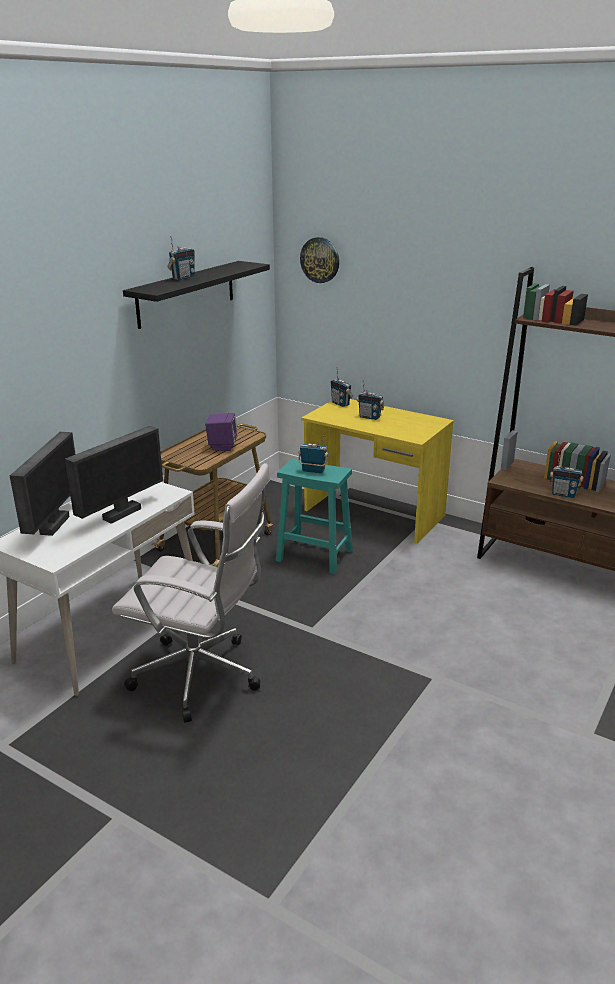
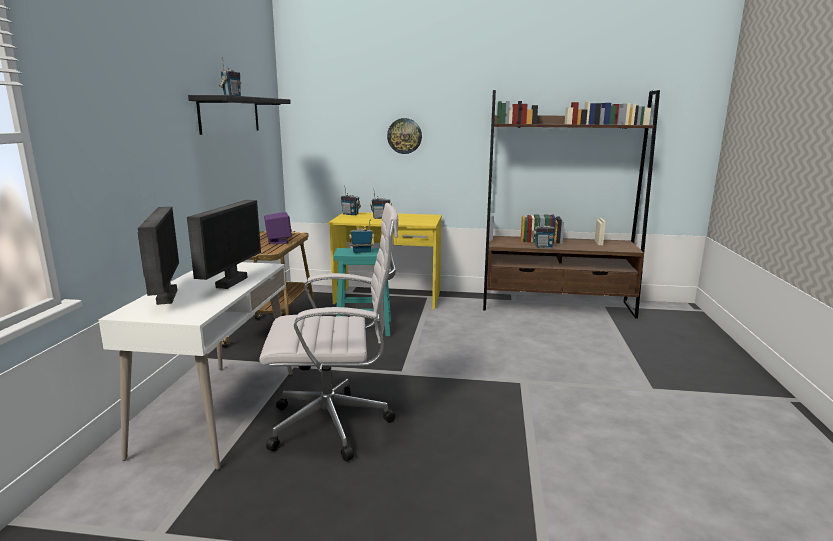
camera: 25 degrees left, 10 degrees down
(320, 260) = (321, 103): wall clock -> wall clock (404, 136)

